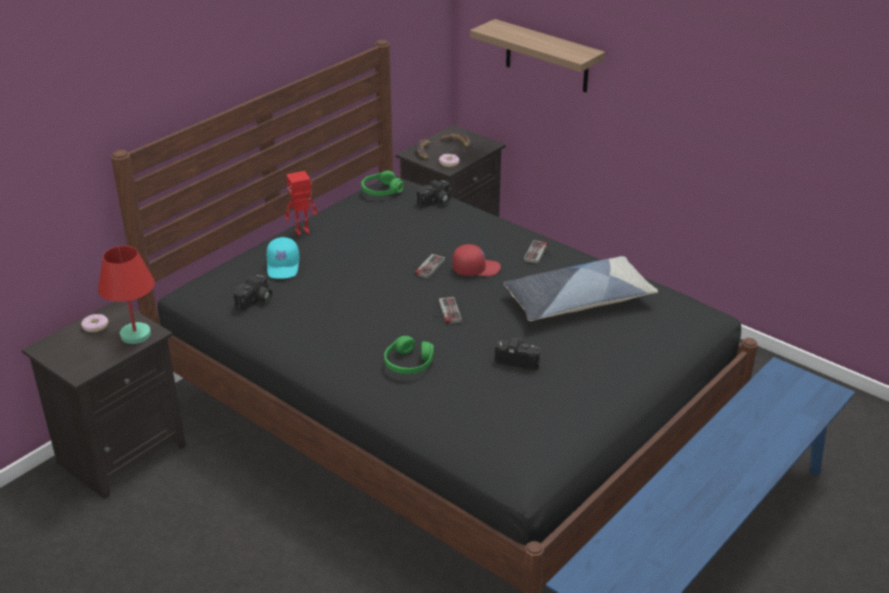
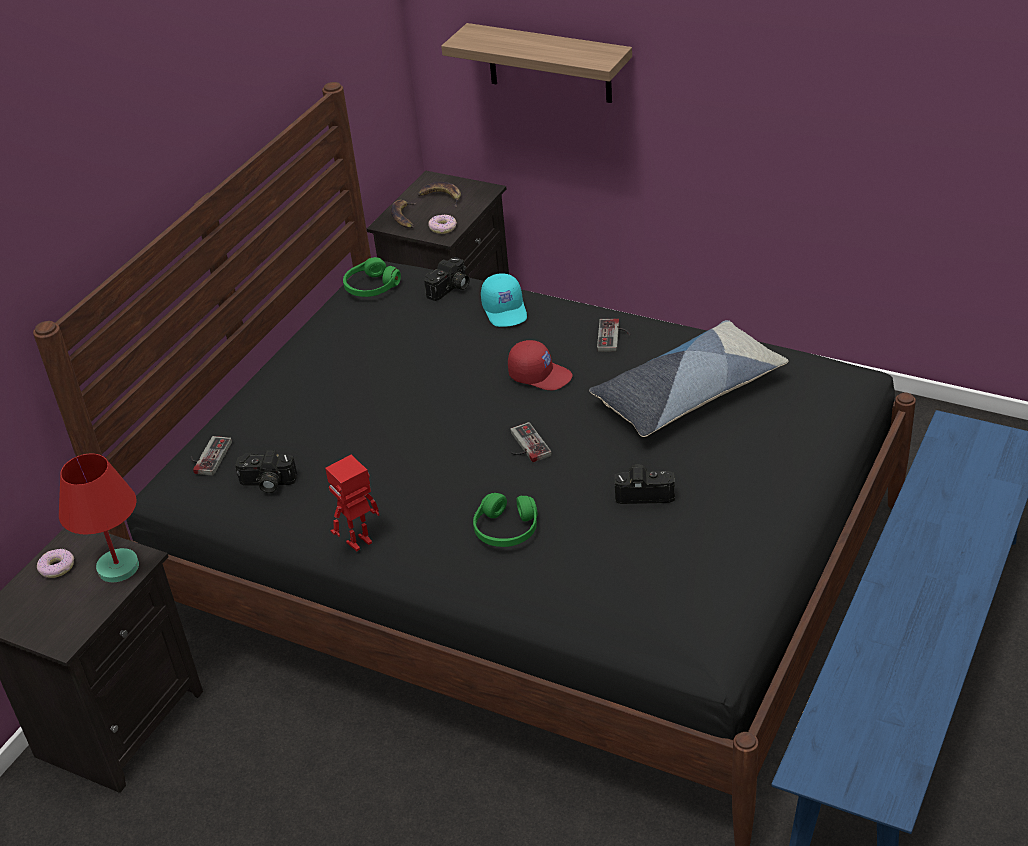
camera: 10 degrees left, 5 degrees up
(256, 301) = (267, 483): camera -> camera turned 75 degrees clockwise
(283, 267) = (285, 425): turquoise cap -> turquoise cap (505, 310)
(302, 232) = (289, 369): toy robot -> toy robot (360, 543)
(426, 266) = (474, 385): game controller -> game controller (207, 456)
(475, 269) = (540, 375): red cap -> red cap turned 45 degrees clockwise

